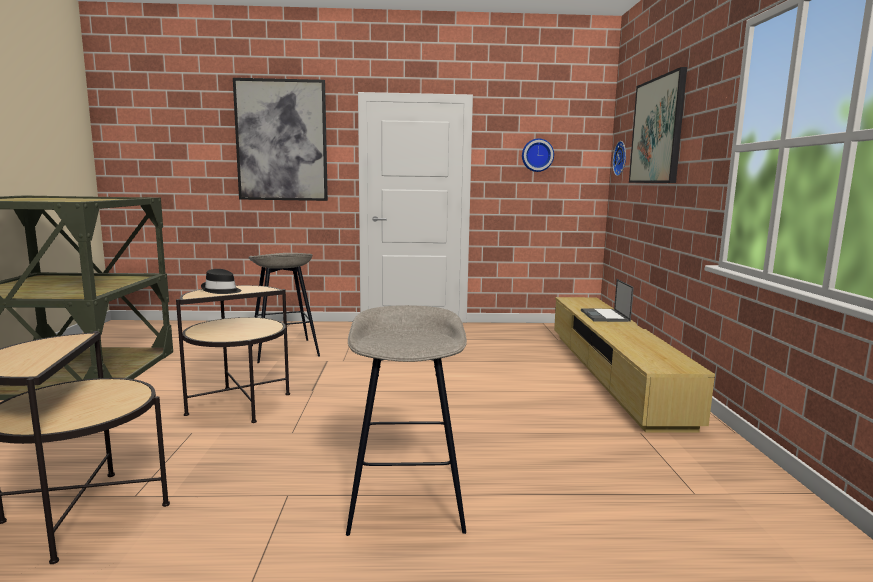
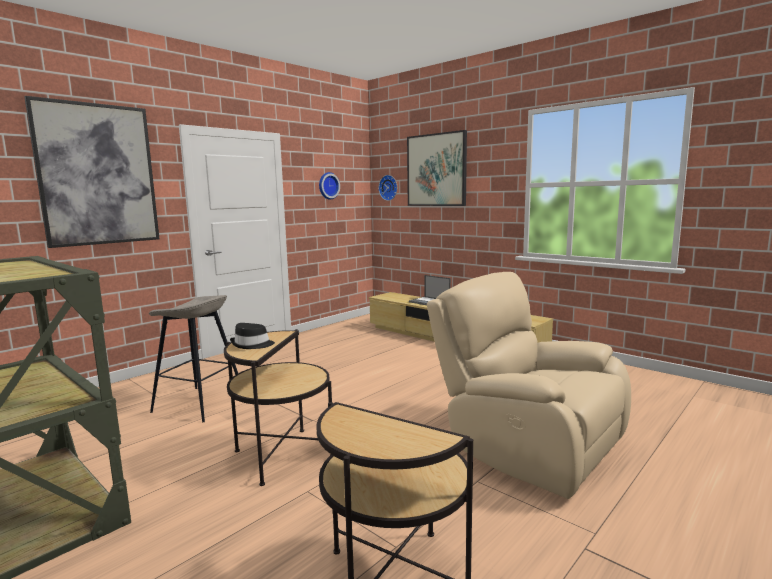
camera: 45 degrees left, 0 degrees up
(407, 499) = (529, 445): grey stool -> beige armchair

